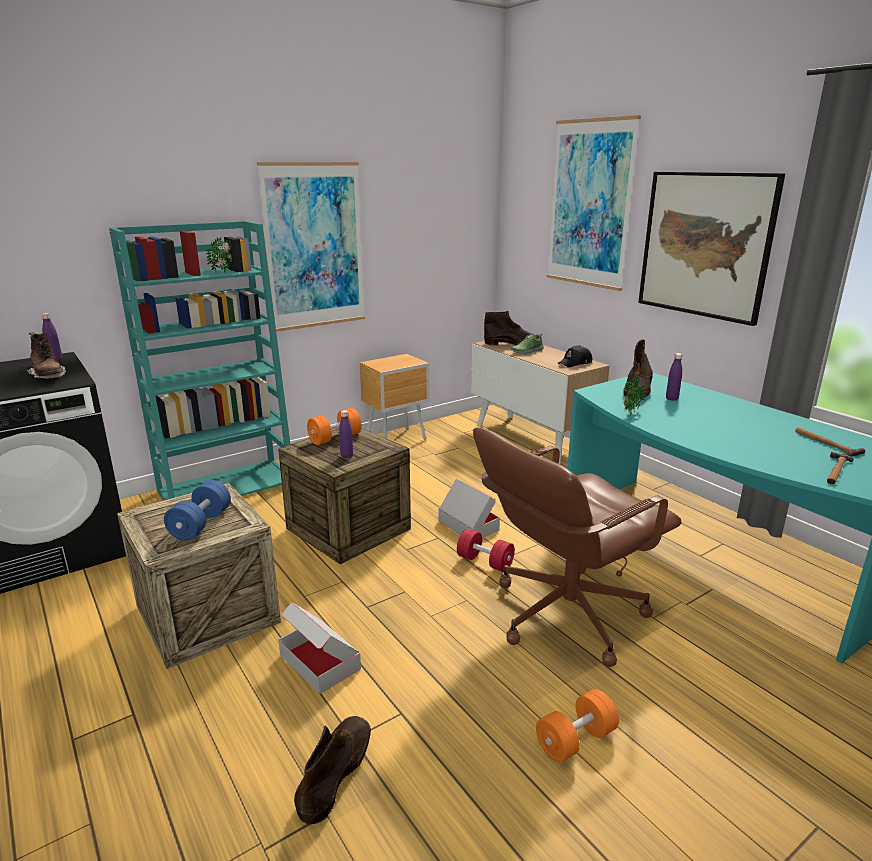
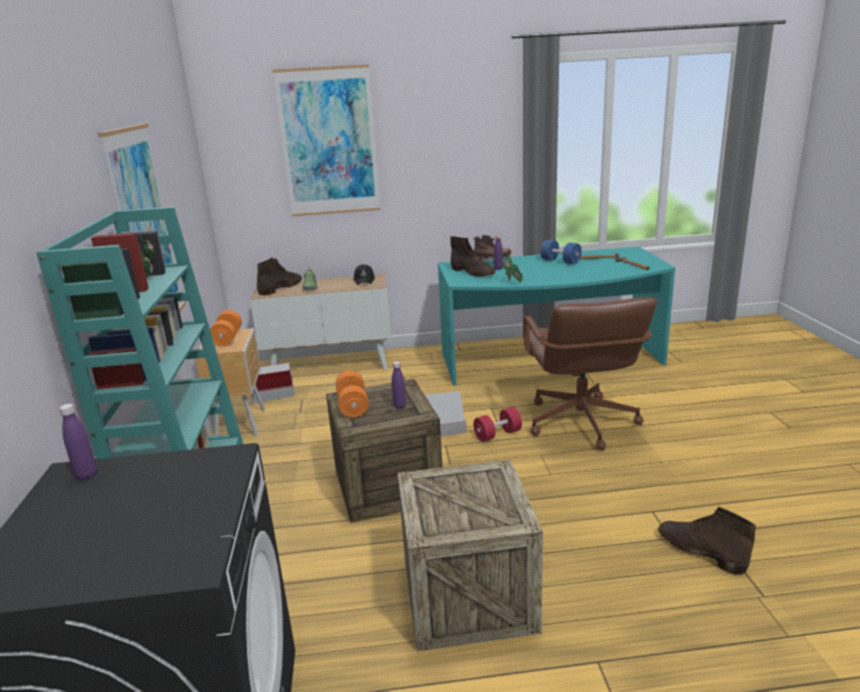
camera: 60 degrees left, 0 degrees up
(49, 376) = (175, 477): brown boot -> brown boot (492, 261)
(201, 524) = (480, 494): blue dumbbell -> blue dumbbell (560, 261)
(320, 661) = (578, 537): cardboard box -> cardboard box (273, 393)
(575, 740) = (697, 454): orange dumbbell -> orange dumbbell (227, 338)
(705, 245) = (449, 159): picture -> none

